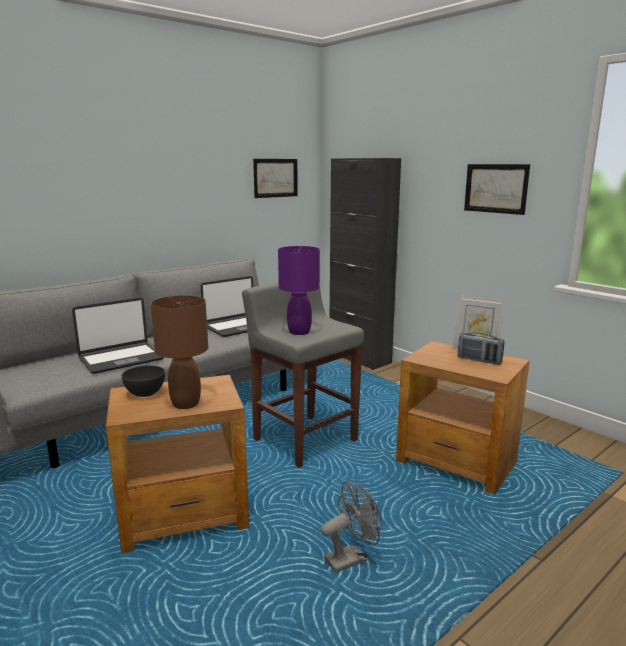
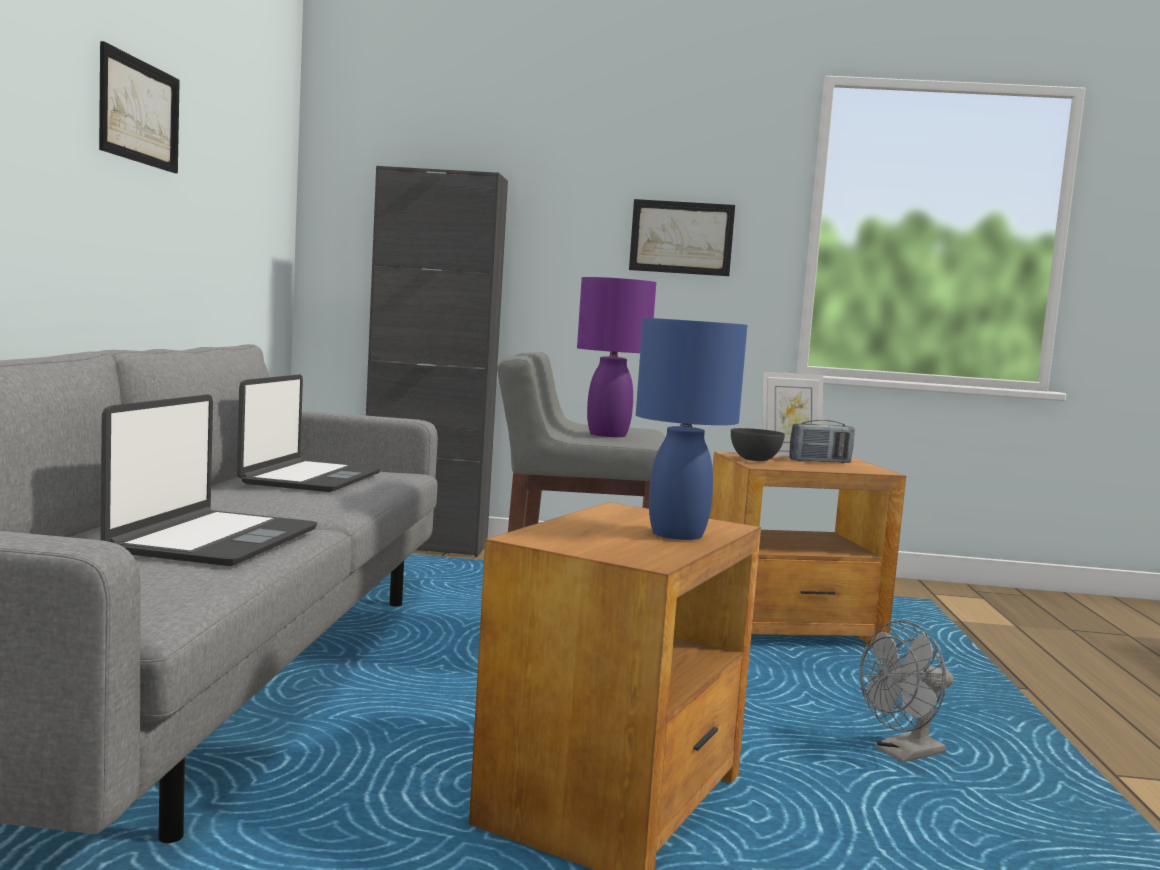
camera: 45 degrees left, 10 degrees down
(145, 393) = (573, 534): grey bowl -> grey bowl (754, 460)
(186, 403) = (678, 534): brown table lamp -> blue table lamp
(275, 178) = (251, 190): picture -> picture (139, 112)
(351, 558) = (902, 755): grey fan -> grey fan turned 135 degrees counterclockwise

